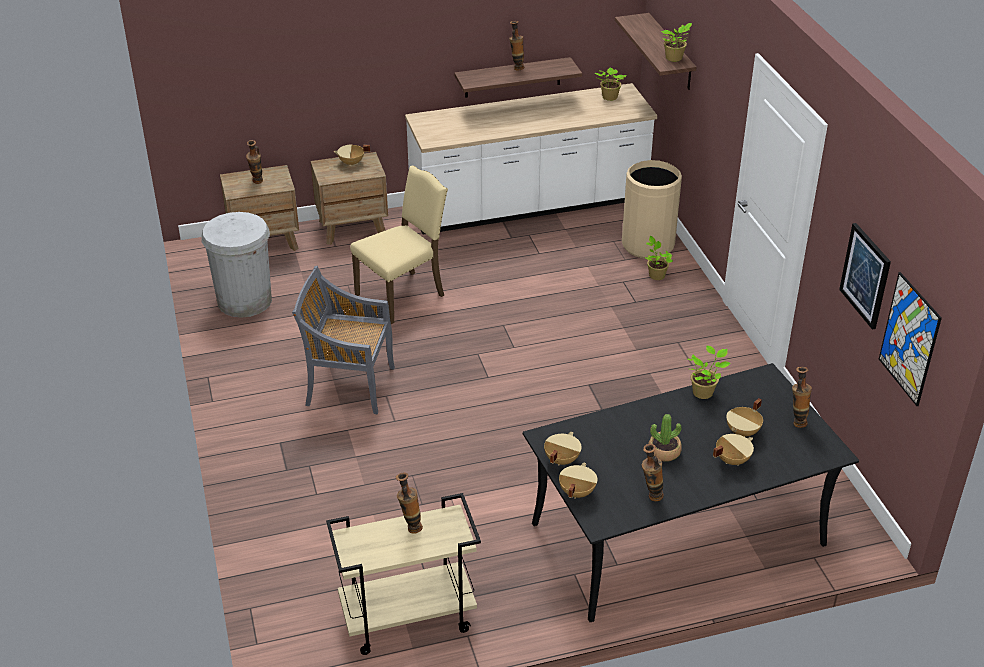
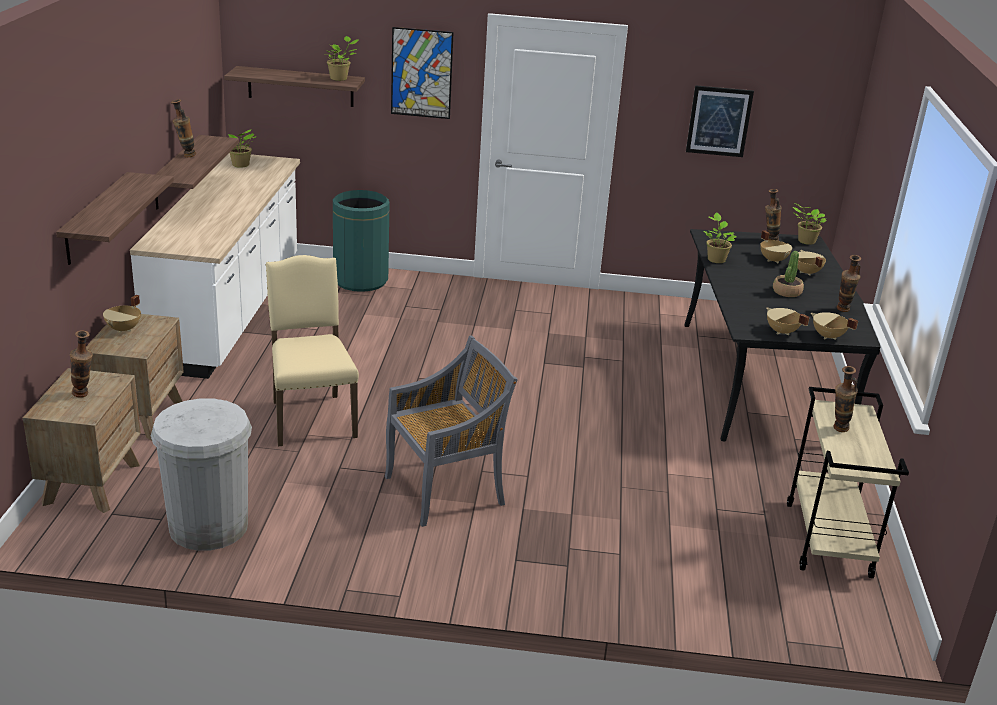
camera: 70 degrees left, 10 degrees down
(348, 385) = (446, 490): grey chair -> grey chair turned 150 degrees counterclockwise
(355, 80) = (96, 218): none -> shelf
(647, 245) = (360, 280): beige trash can -> green trash can
(656, 275) = (410, 290): potted plant -> potted plant (805, 241)
(909, 339) = (792, 137): picture -> picture (421, 73)

